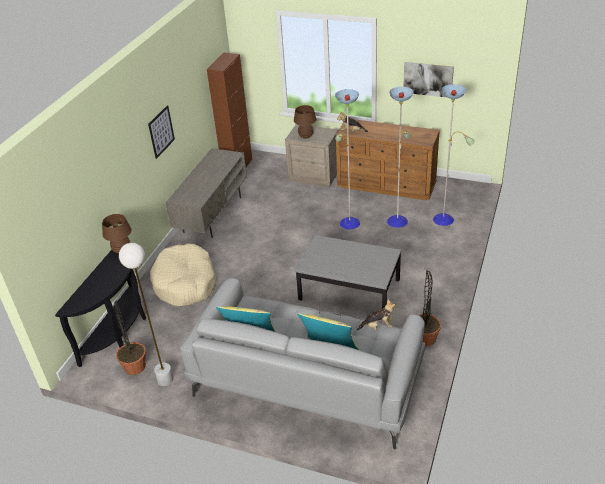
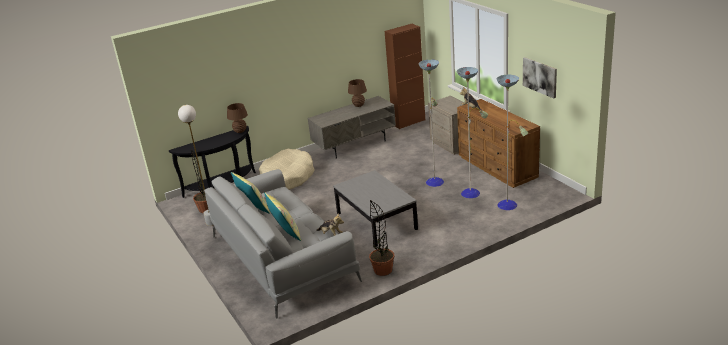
camera: 40 degrees right, 10 degrees down
(161, 131) = (316, 63): picture -> none
(306, 136) = (445, 105): brown table lamp -> brown table lamp (358, 105)

